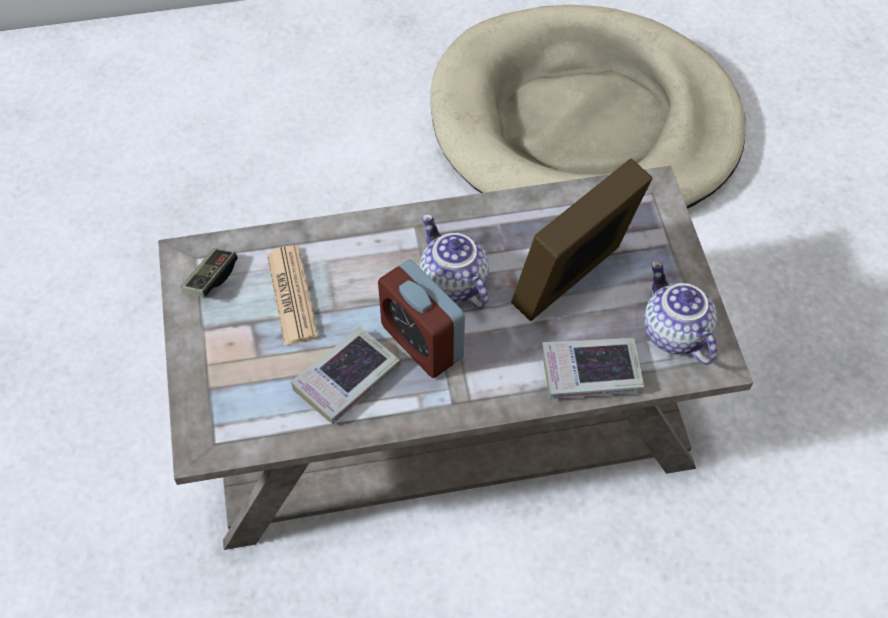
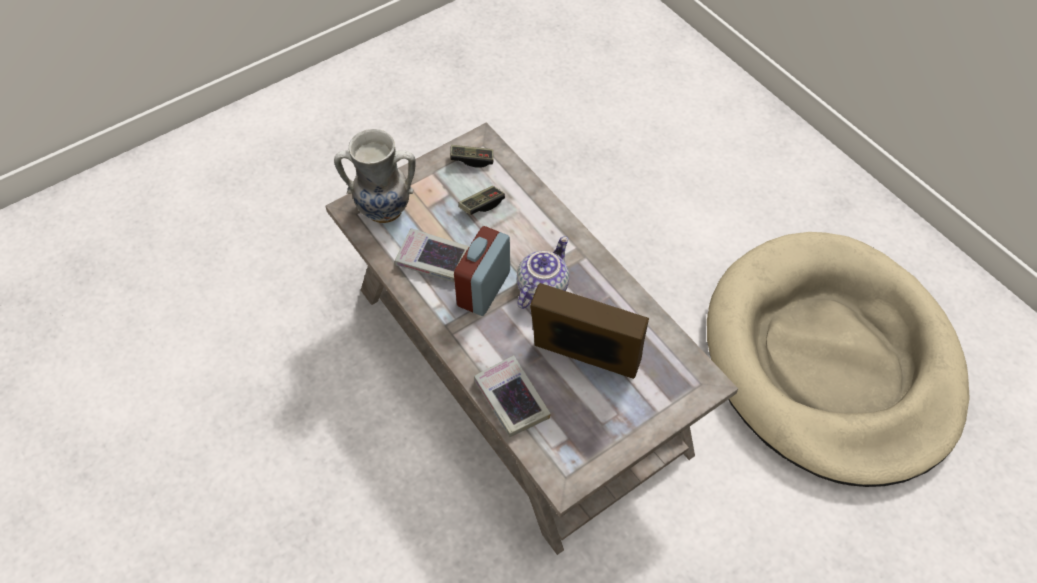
camera: 65 degrees right, 0 degrees up
(231, 408) = (384, 210): none -> vase
(292, 296) = (482, 205): newspaper -> game controller
(673, 333) = (575, 442): teapot -> none

